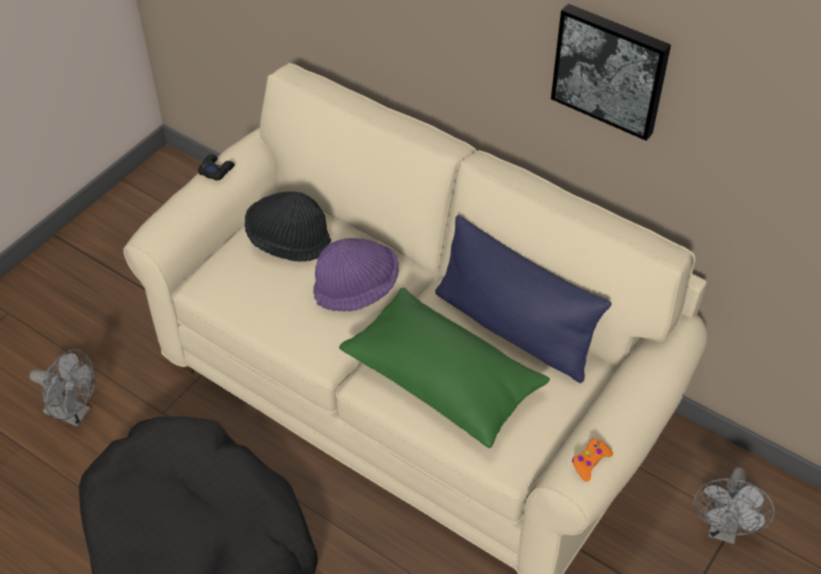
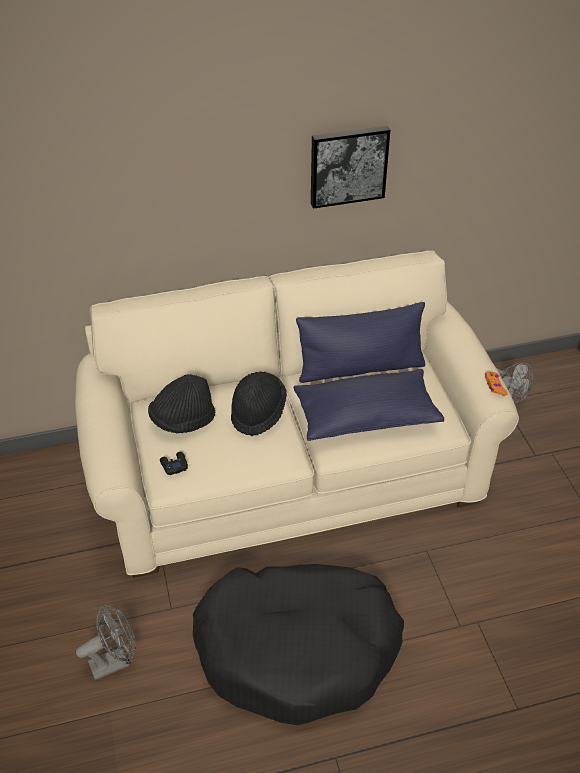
camera: 50 degrees left, 5 degrees down
(216, 170) = (97, 409): black game controller -> black game controller (174, 465)
(356, 288) = (258, 412): purple hat -> black hat
(442, 380) = (366, 417): green pillow -> blue pillow

